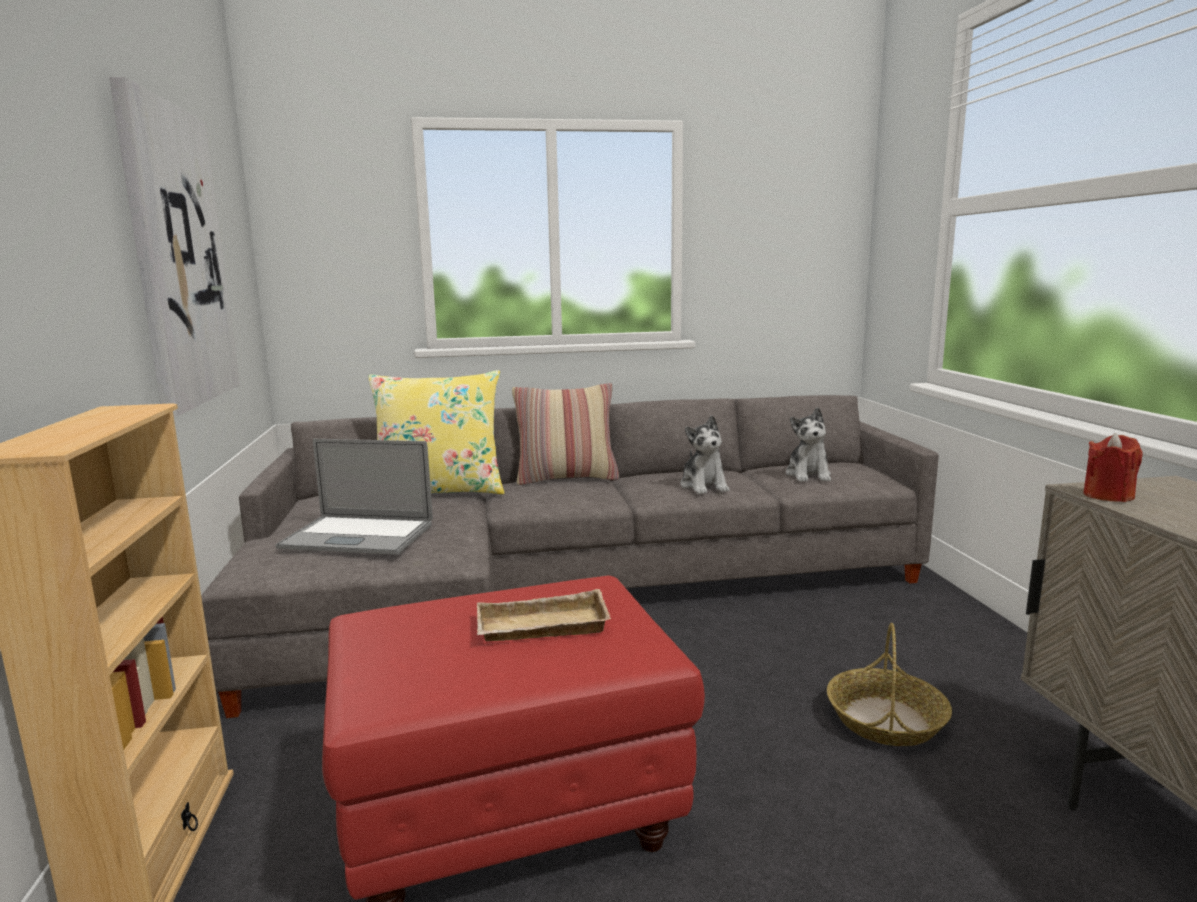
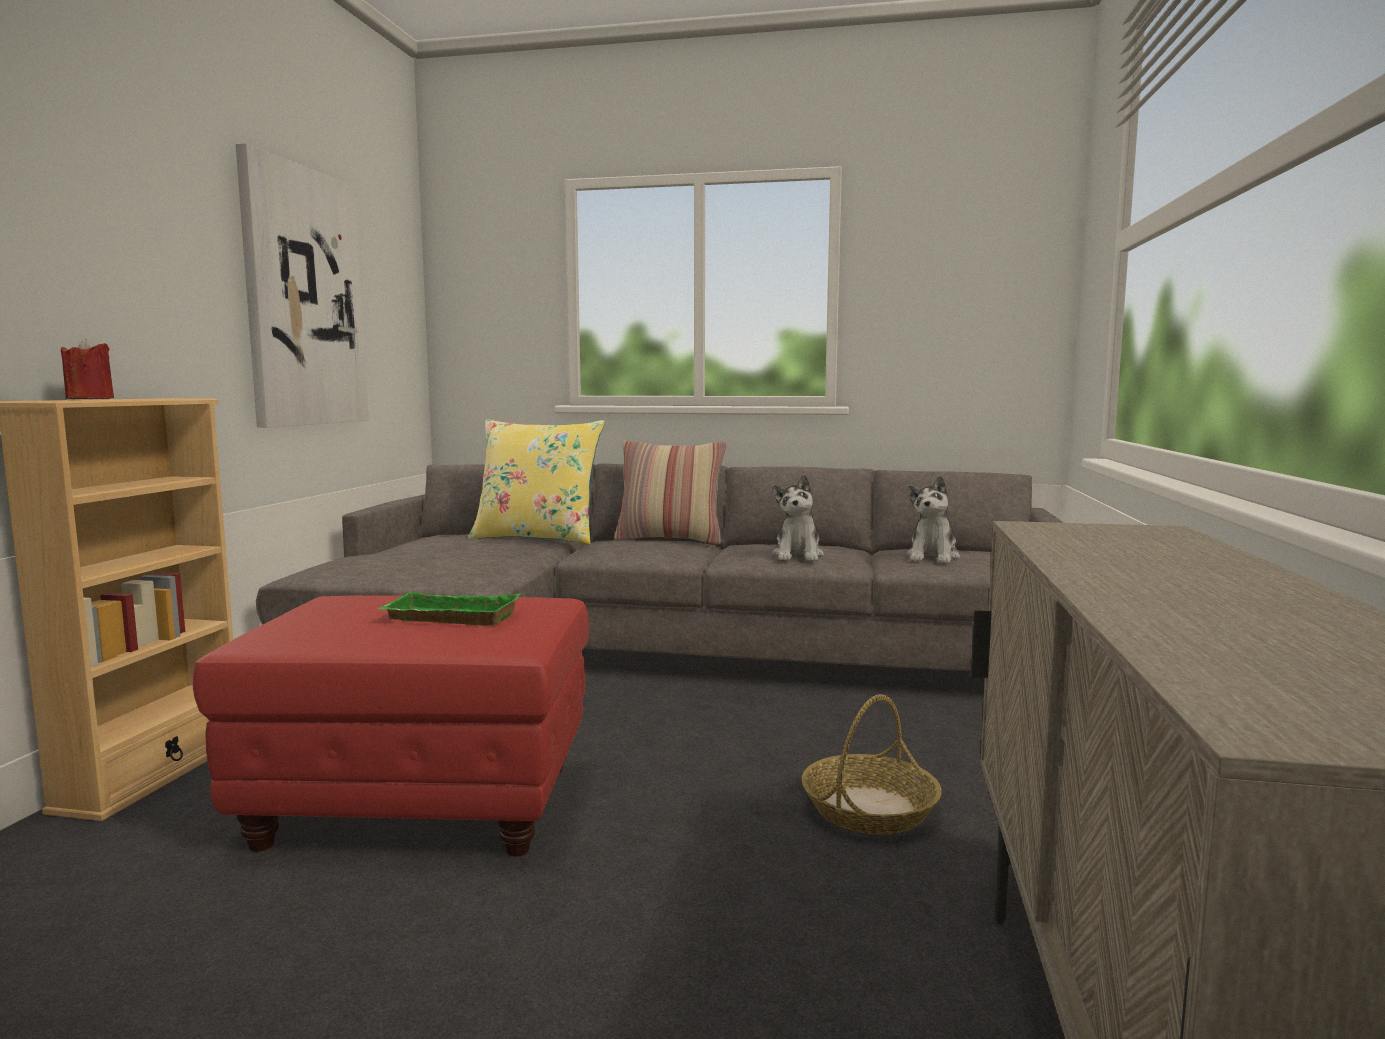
camera: 20 degrees right, 5 degrees down
(358, 536) = (418, 558): laptop -> none
(541, 628) = (448, 618): beige tray -> green tray
(1108, 496) = (1036, 529): red candle -> red candle (90, 399)

